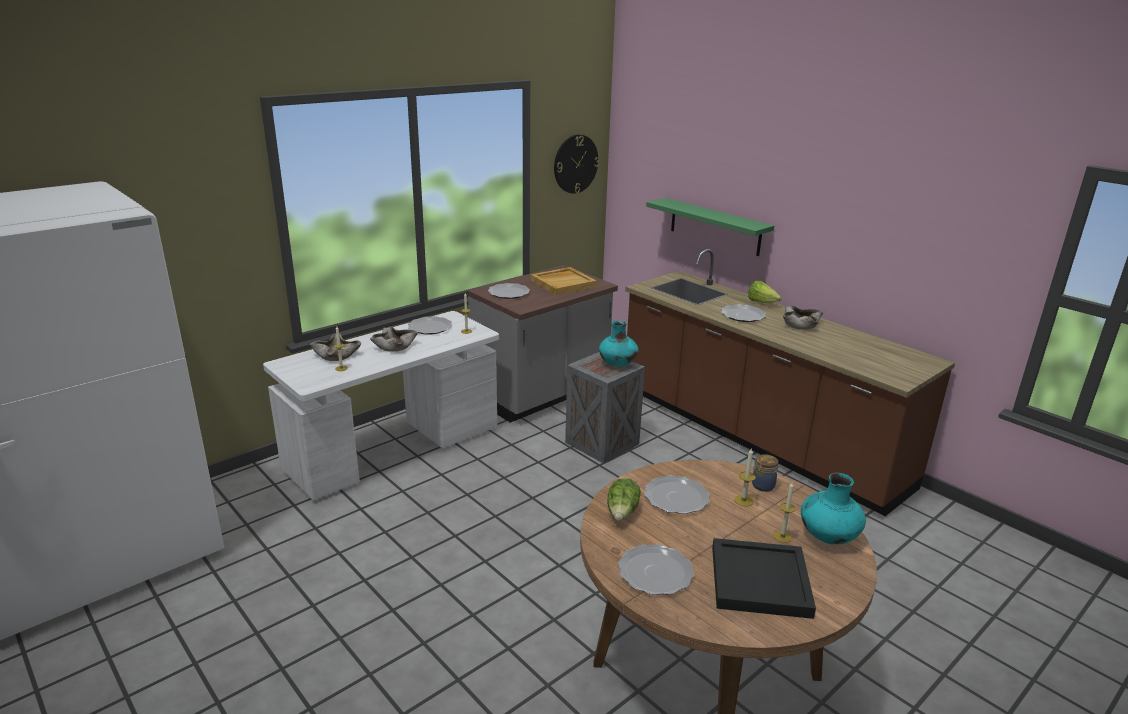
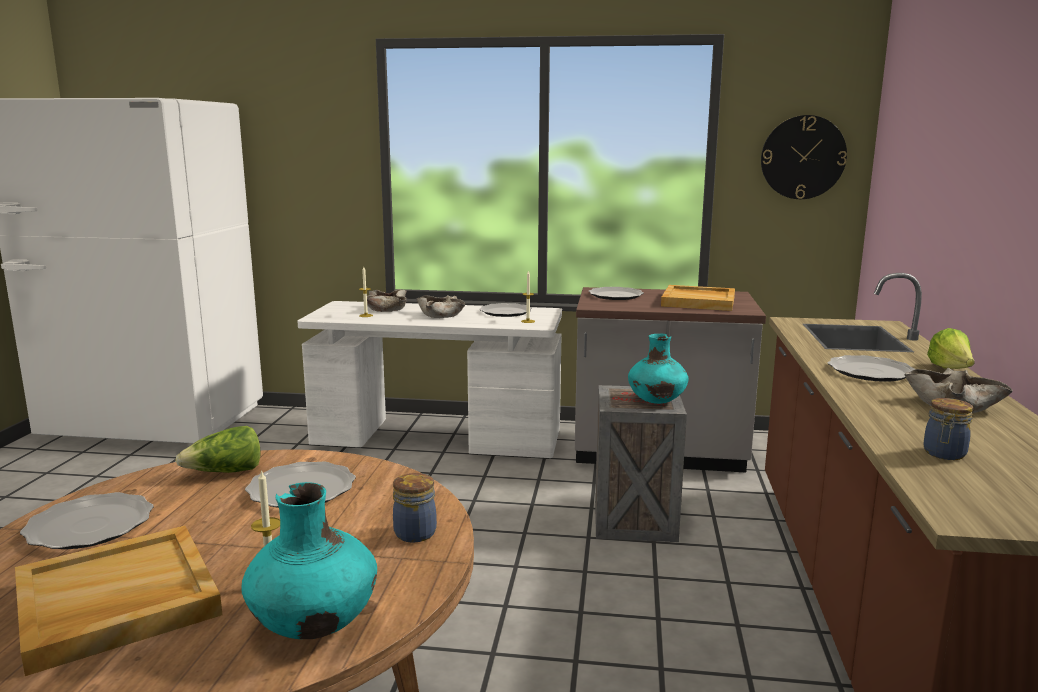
camera: 50 degrees right, 10 degrees down
(715, 226) = (941, 242): green shelf -> none
(743, 500) = (350, 531): candle -> none
(761, 582) = (115, 602): black tray -> beige tray
(846, 354) = (944, 454): none -> jar

